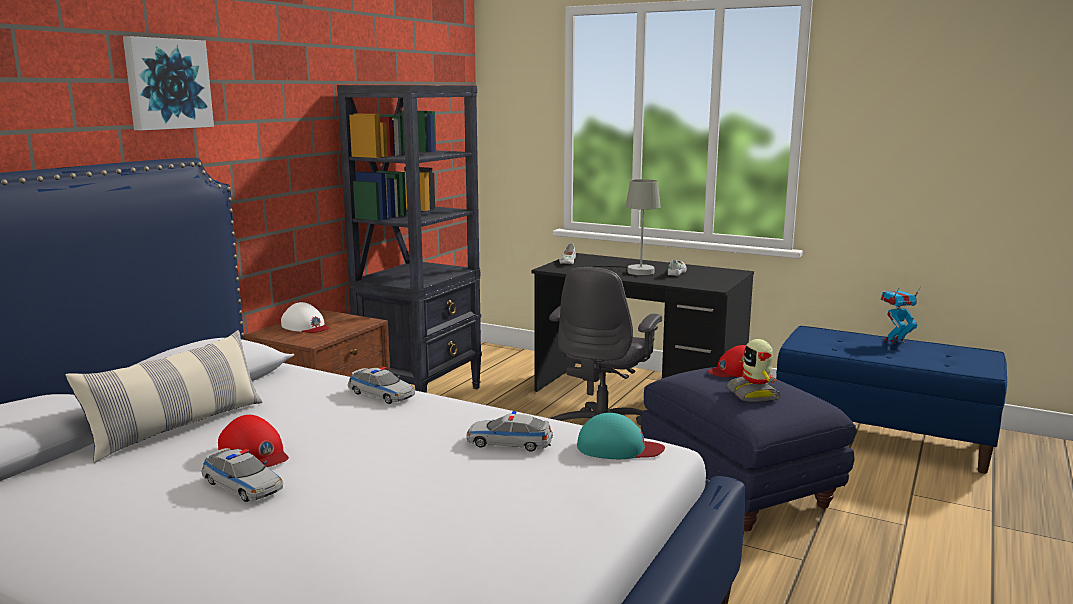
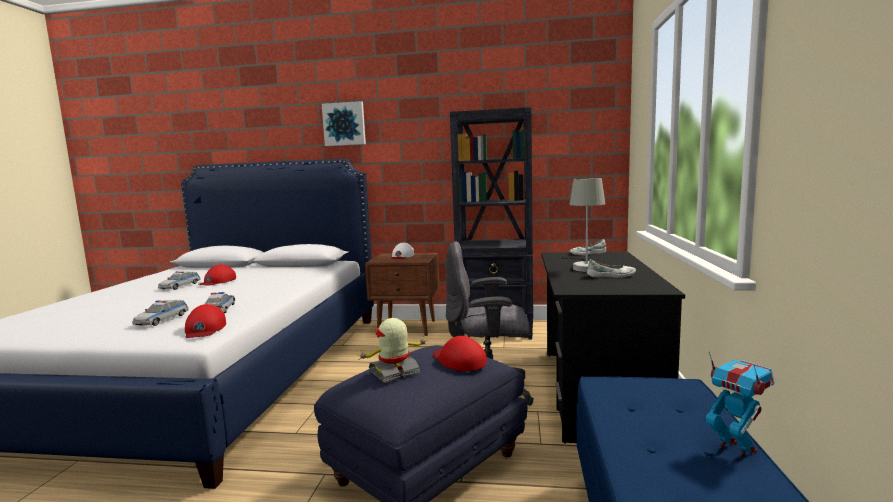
camera: 70 degrees right, 5 degrees down
(178, 428) = (251, 270): pillow -> none
(381, 395) = (297, 282): toy car -> toy car (162, 320)
(618, 448) = (204, 329): turquoise cap -> red cap

